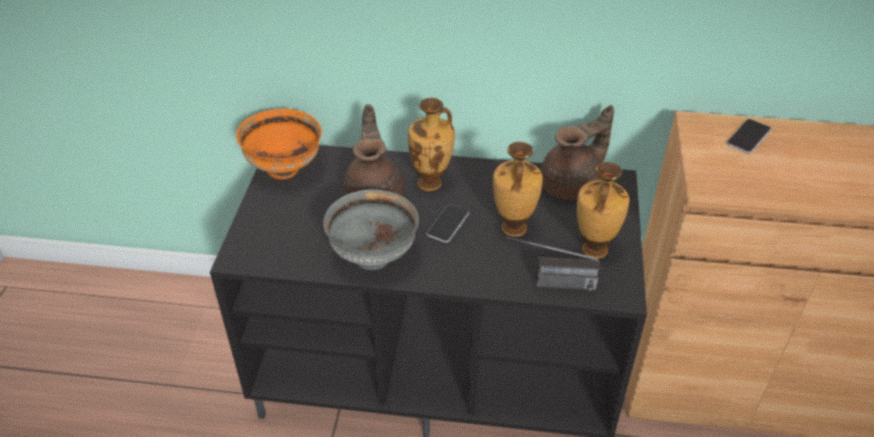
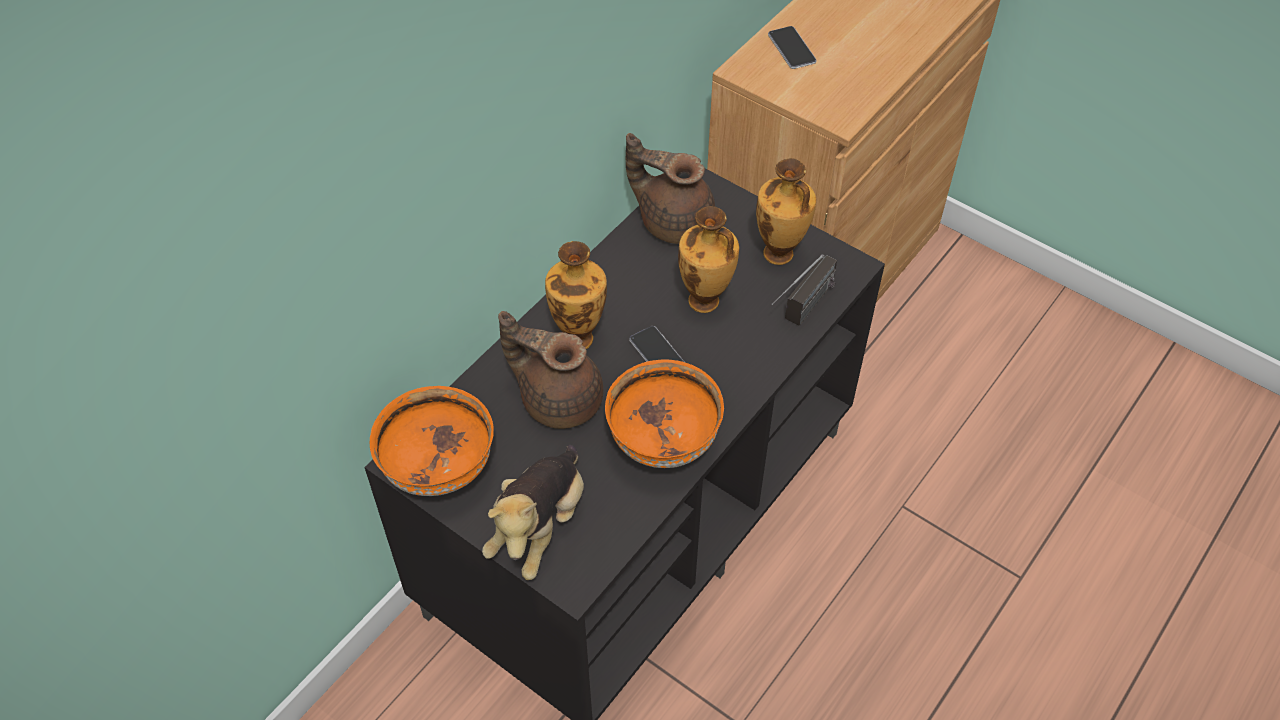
camera: 60 degrees left, 10 degrees up
(270, 226) = (539, 526): none -> plush toy
(373, 256) = (662, 444): grey bowl -> orange bowl
(572, 185) = (673, 220): brown teapot -> brown teapot turned 60 degrees counterclockwise

